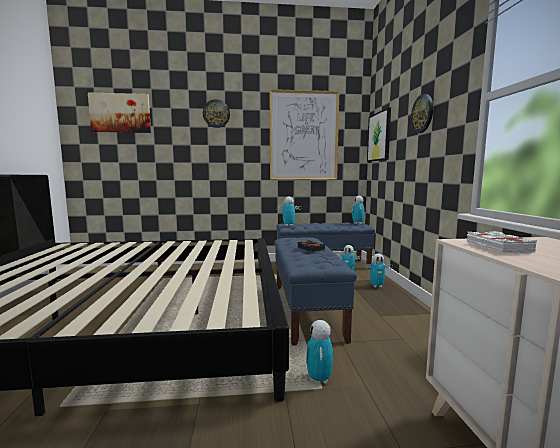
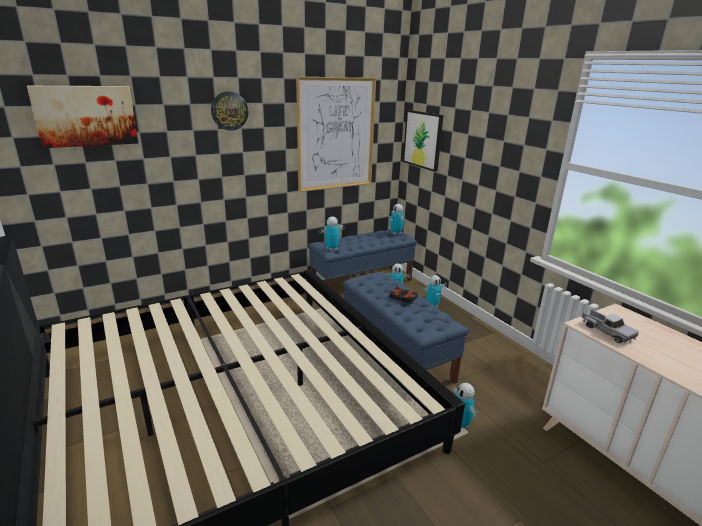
camera: 25 degrees left, 15 degrees up
(422, 114) = (490, 144): wall clock -> none
(497, 247) = (606, 331): white book -> toy truck

